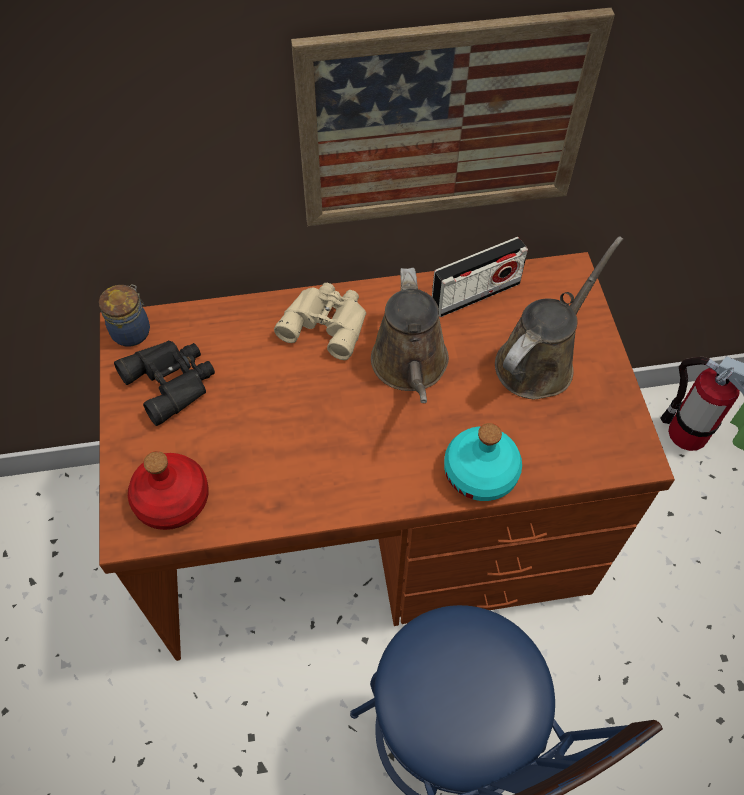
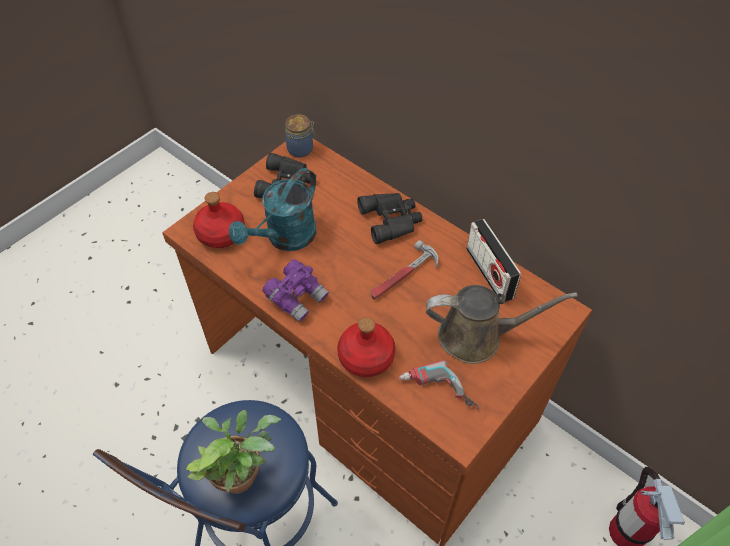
camera: 50 degrees right, 5 degrees down
(249, 439) = (285, 238): none -> turquoise watering can
(326, 322) = (391, 219): beige binoculars -> black binoculars
(344, 484) = (297, 297): none -> purple binoculars
(410, 366) = (403, 276): brown watering can -> hammer
(444, 123) = (511, 135): picture -> none
(475, 294) = (489, 273): radio -> radio turned 45 degrees clockwise
(481, 472) = (367, 356): turquoise bottle -> red bottle
(489, 704) = (241, 473): none -> potted plant
(576, 442) = (437, 393): none -> power drill

